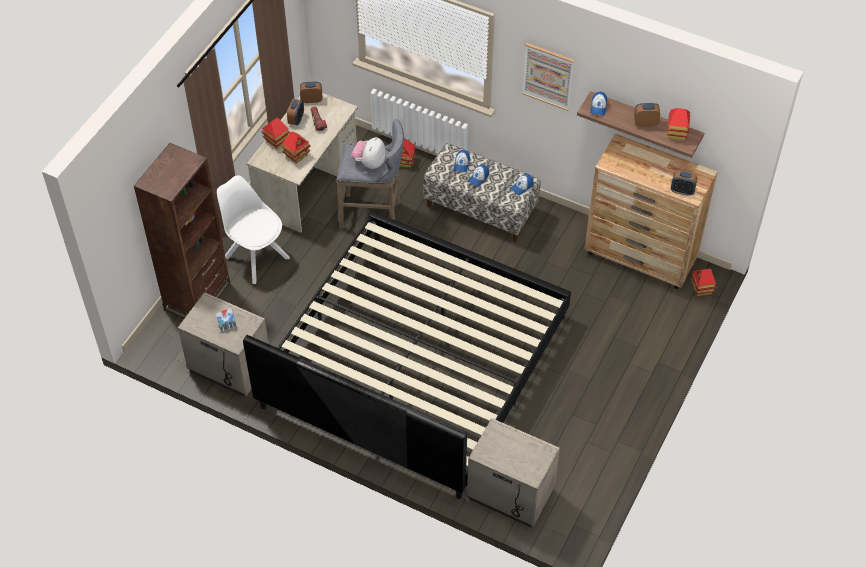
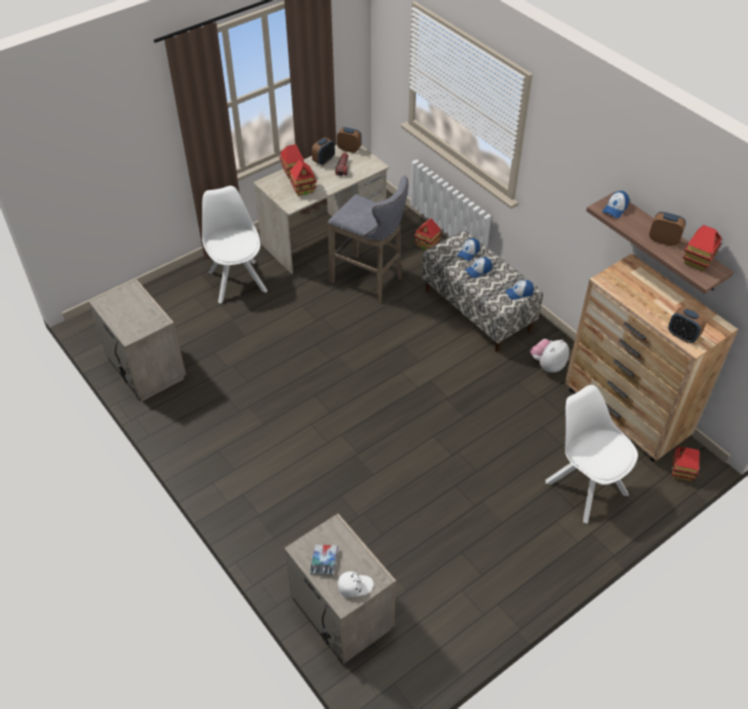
camera: 25 degrees right, 5 degrees down
(197, 296) = (162, 296): brown bookcase -> none
(226, 321) = (136, 312): book -> book (324, 561)
(369, 163) = (366, 215): plush toy -> plush toy (547, 365)
(414, 361) = (324, 430): bed -> none
(534, 463) = (355, 586): none -> white cap
(548, 76) = (574, 165): picture -> none
(637, 328) = (585, 486): none -> white chair

